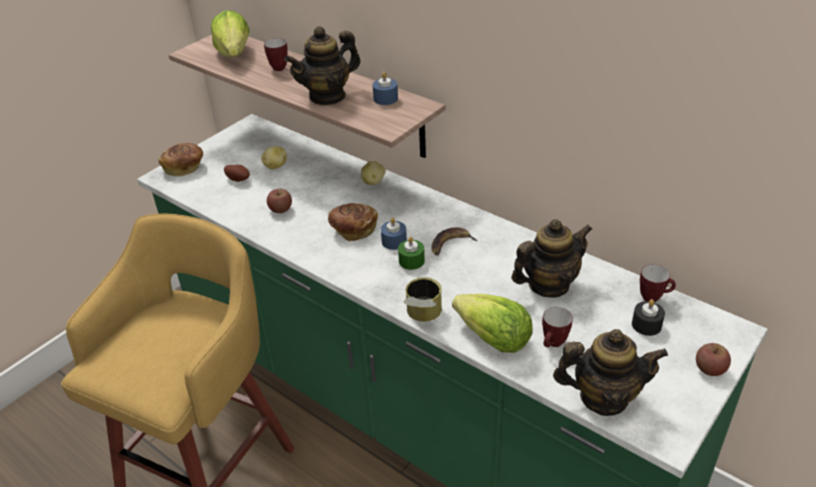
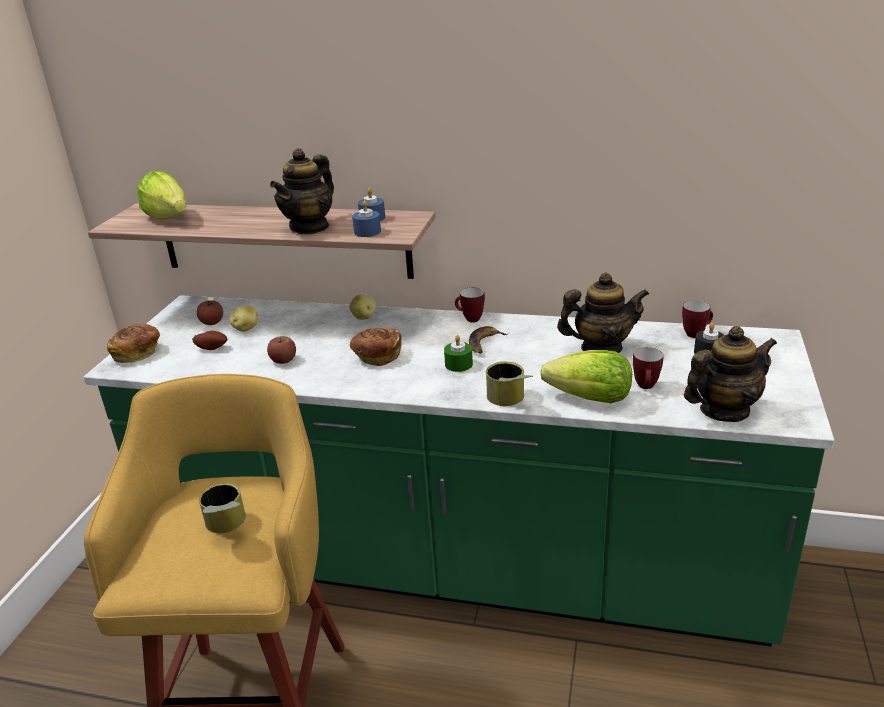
camera: 25 degrees left, 10 degrees down
(172, 346) = (226, 527): none -> can
(277, 67) = (230, 218): mug -> mug (469, 319)
(394, 241) = (427, 355): blue candle -> blue candle (367, 232)
(548, 285) = (601, 348): teapot -> teapot turned 45 degrees clockwise
(710, 369) = (785, 366): apple -> apple (212, 322)

